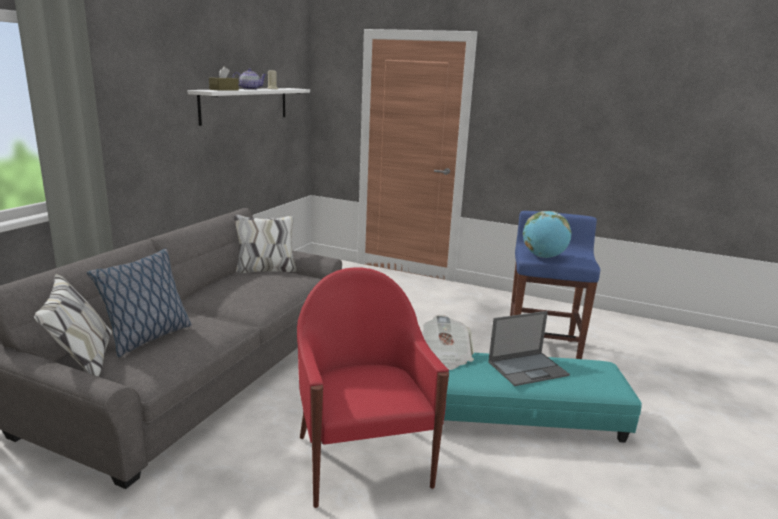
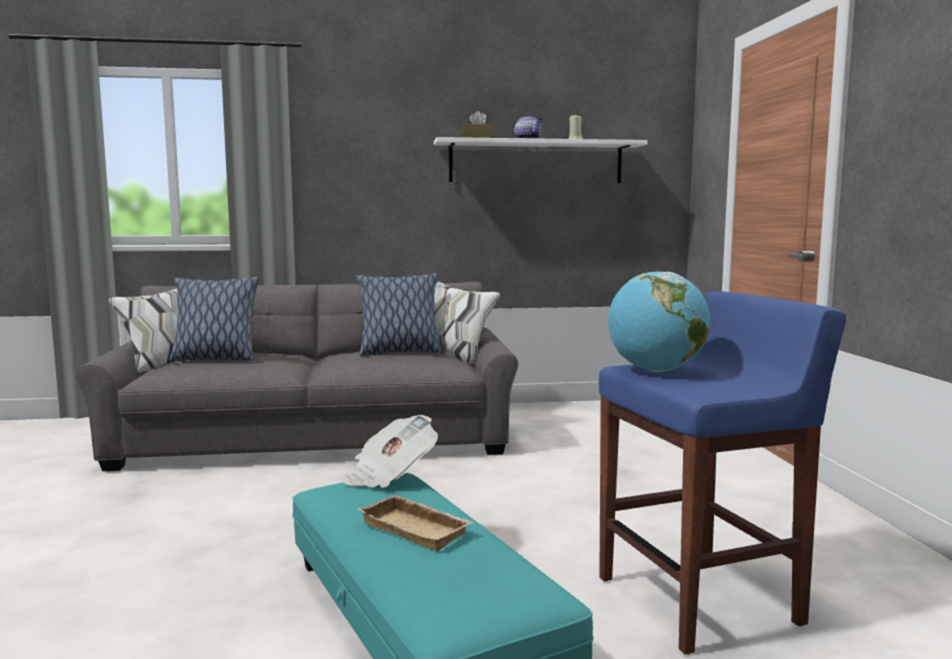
camera: 60 degrees right, 10 degrees down
(249, 279) = (398, 352): none -> pillow
(363, 459) = (205, 543): red armchair -> none
(528, 368) = (418, 529): laptop -> beige tray

